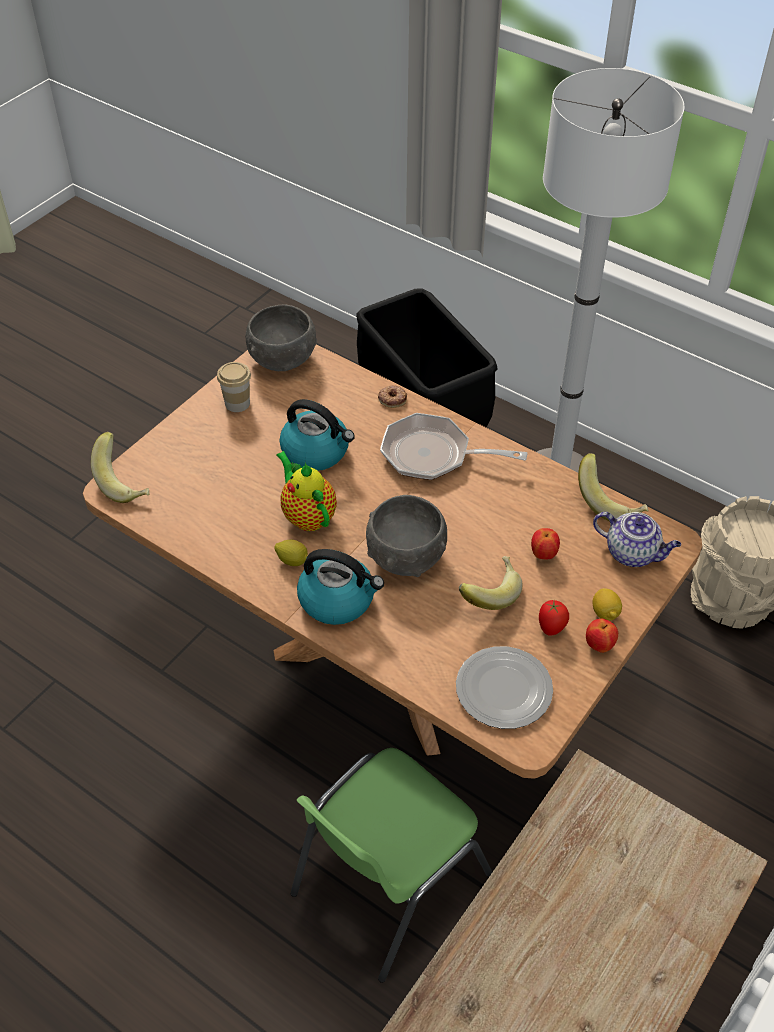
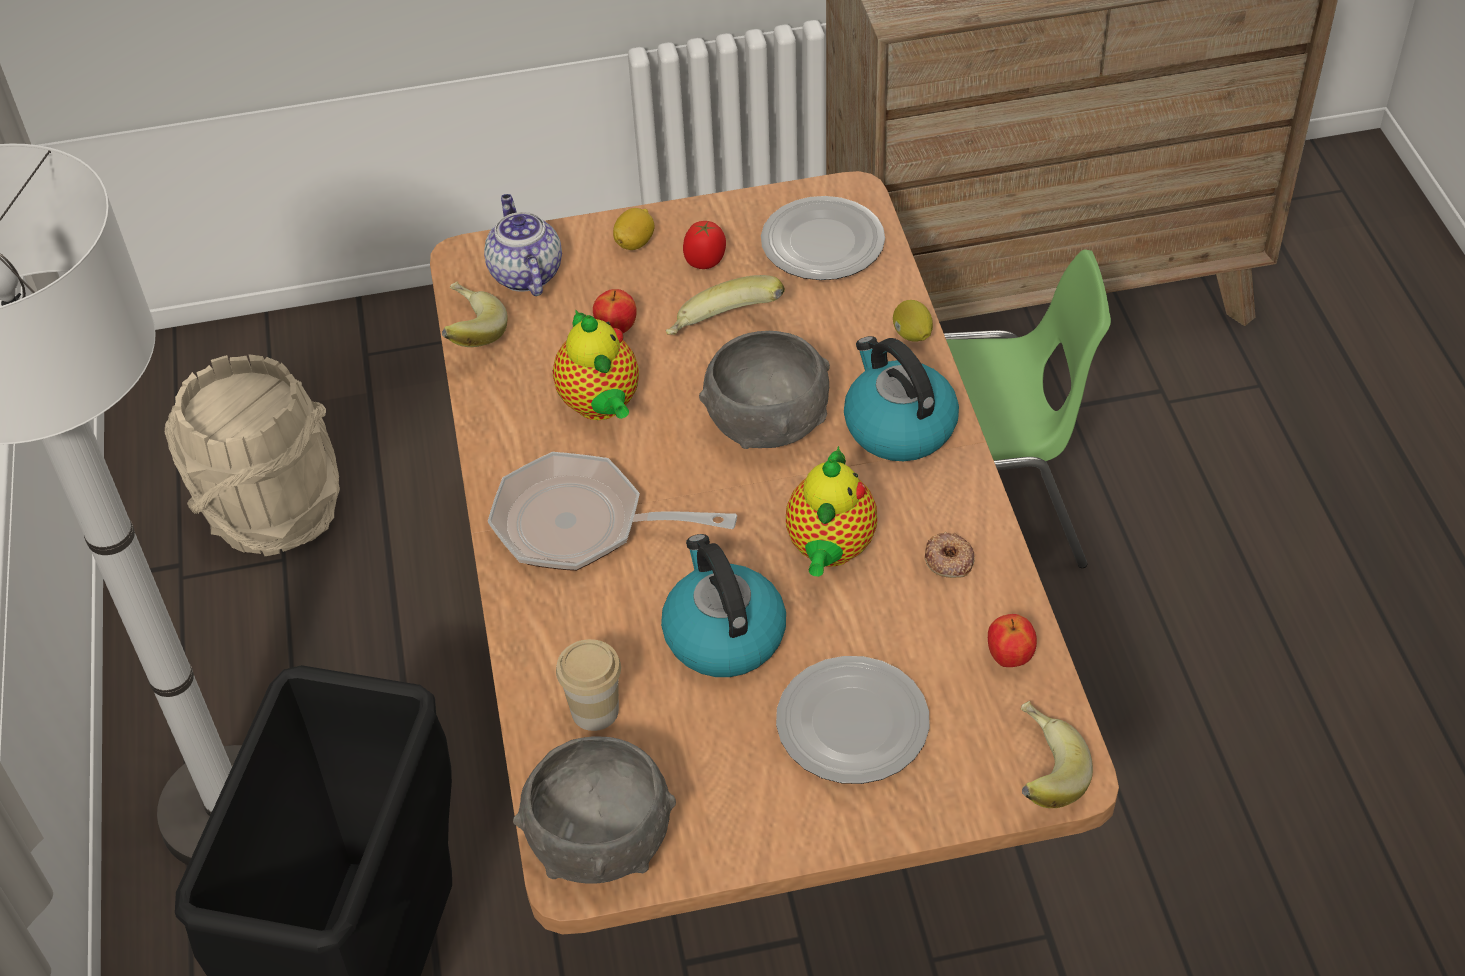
camera: 135 degrees left, 0 degrees up
(225, 453) = (851, 722): none -> plate
(237, 403) = (752, 802): cup -> cup (595, 710)
(292, 560) = (906, 505): lemon -> lemon (912, 335)
(392, 398) = (529, 646): donut -> donut (948, 560)
(433, 455) = (582, 524): frying pan -> frying pan turned 135 degrees clockwise
(497, 511) = (601, 406): none -> teapot
(599, 646) = (682, 221): apple -> apple (1009, 658)

